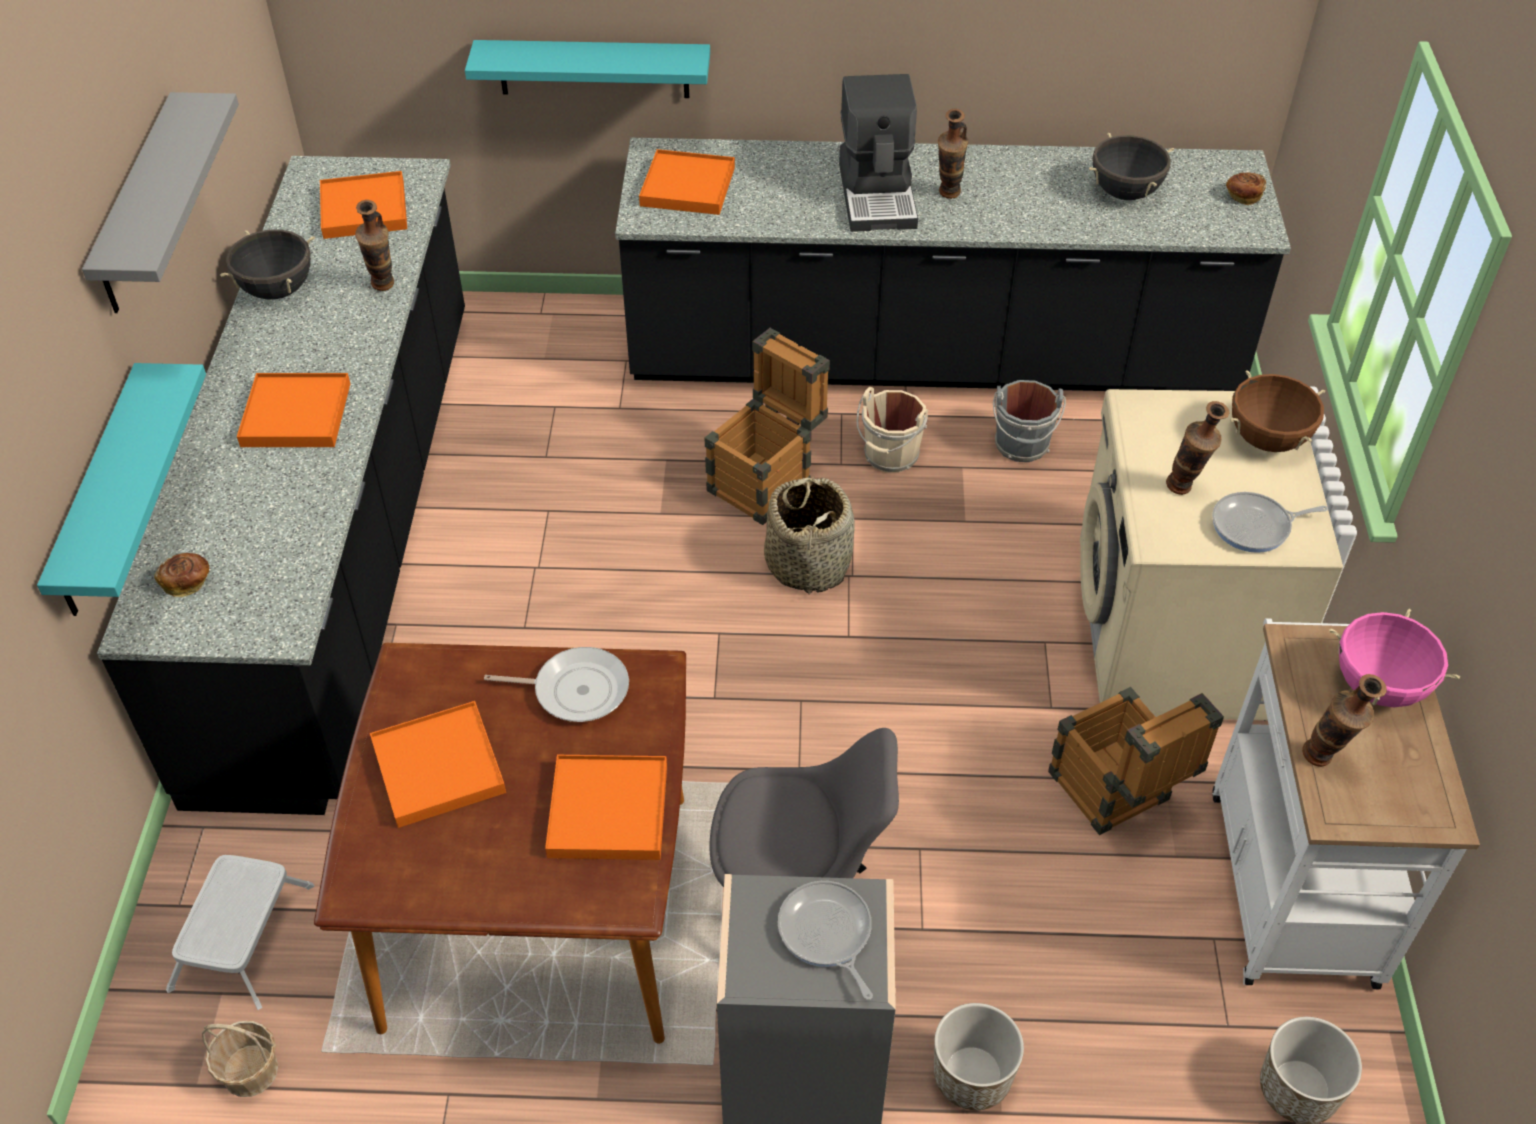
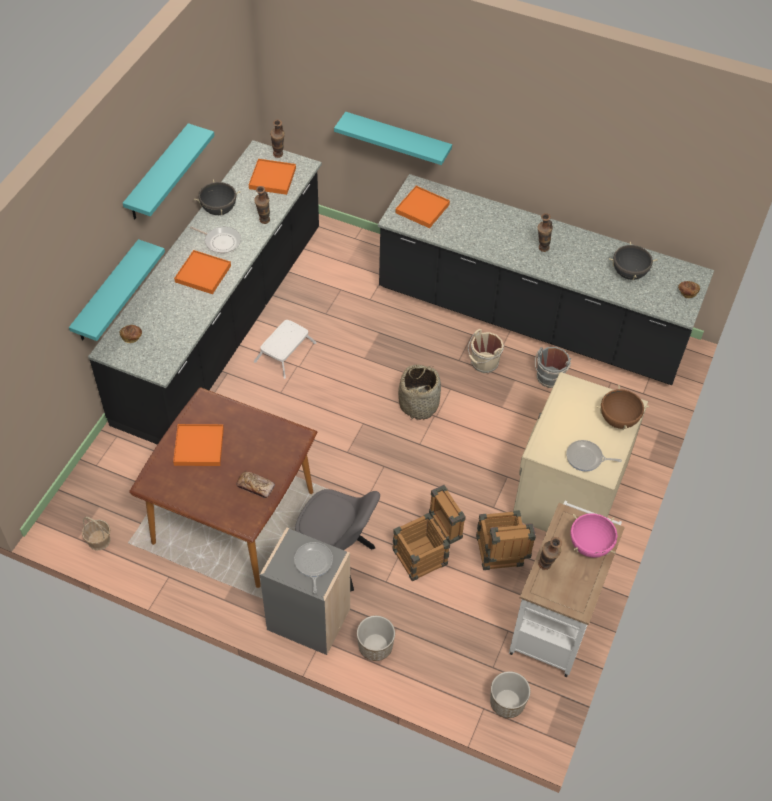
camera: 20 degrees right, 5 degrees up
(139, 206) = (158, 174): grey shelf -> turquoise shelf
(241, 937) = (114, 486): white step ladder -> white step ladder (285, 352)
(576, 690) = (266, 433): frying pan -> frying pan (221, 241)
(608, 810) = (255, 487): orange tray -> bread
(767, 481) = (420, 357): crate -> crate (426, 554)
(878, 194) = (509, 239): coffee machine -> none
(1185, 491) = (565, 432): vase -> vase (278, 157)

